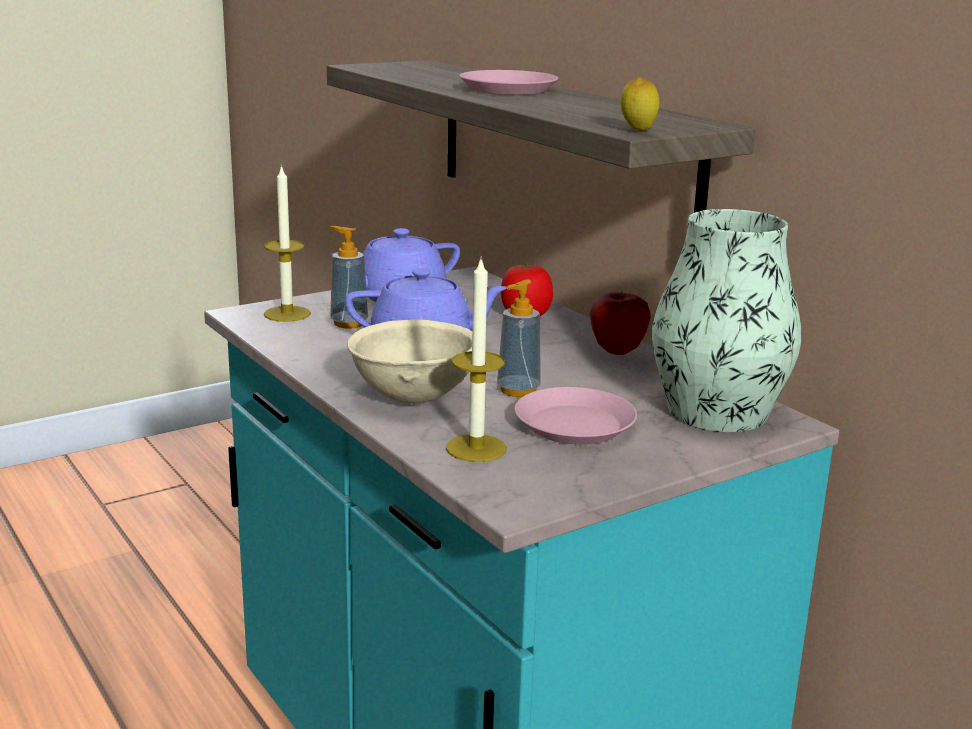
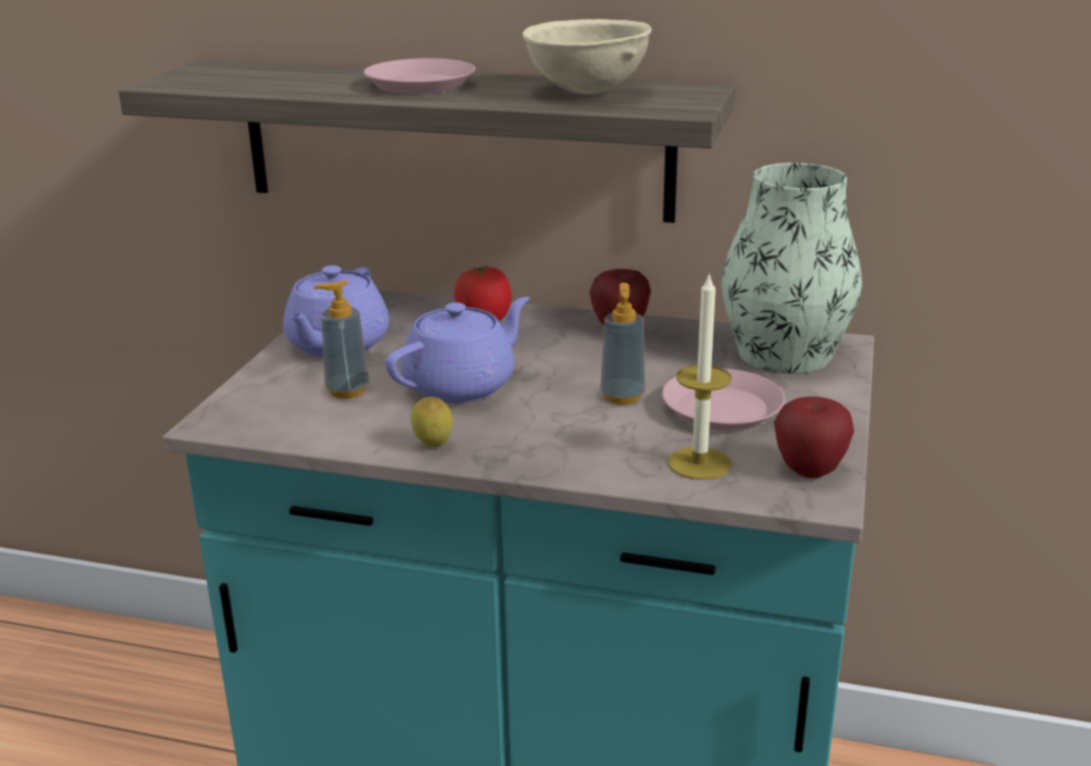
camera: 40 degrees left, 5 degrees up
(287, 314) = (264, 404): candle -> none
(412, 398) = (560, 442): beige bowl -> beige bowl (586, 93)
(547, 487) = (809, 471): none -> apple
(637, 131) = (684, 108): lemon -> lemon (433, 447)

